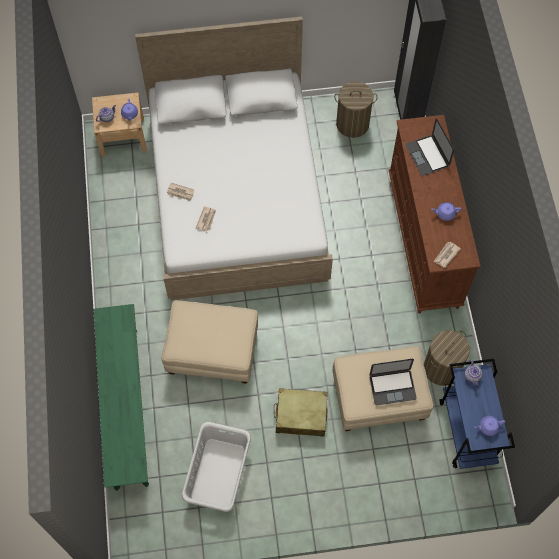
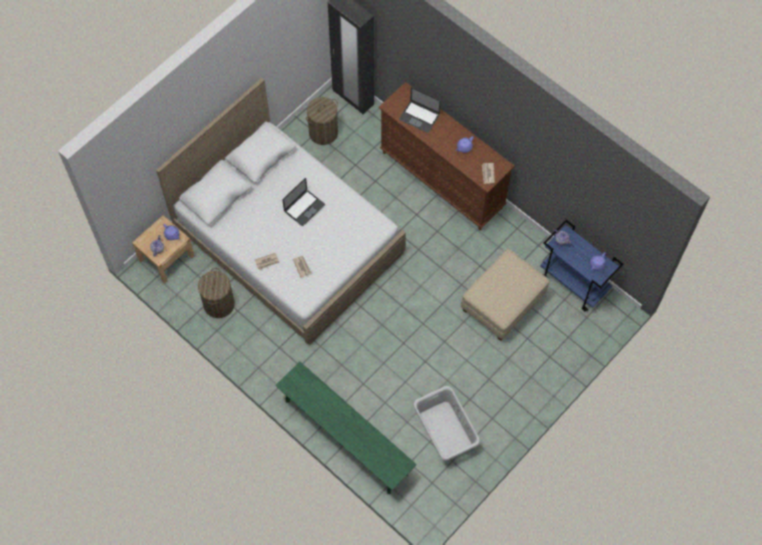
camera: 40 degrees left, 0 degrees up
(212, 352) = (370, 357): beige ottoman -> none
(301, 415) = (464, 353): beige suitcase -> none
(392, 387) = (515, 285): laptop -> laptop (304, 208)
(441, 368) = (525, 255): laundry basket -> laundry basket (219, 304)

